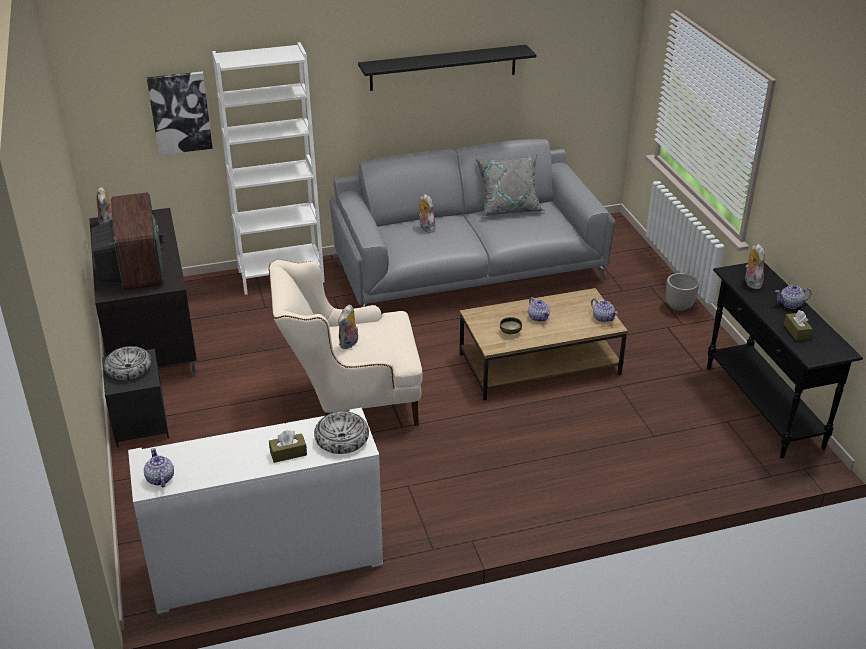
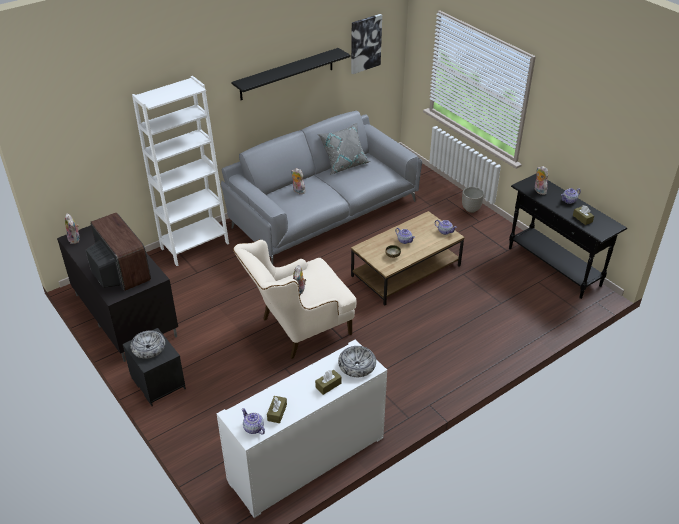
camera: 20 degrees left, 5 degrees up
(180, 112) = (111, 144): picture -> picture (365, 43)
(201, 468) = (277, 412): none -> brown tissue box

